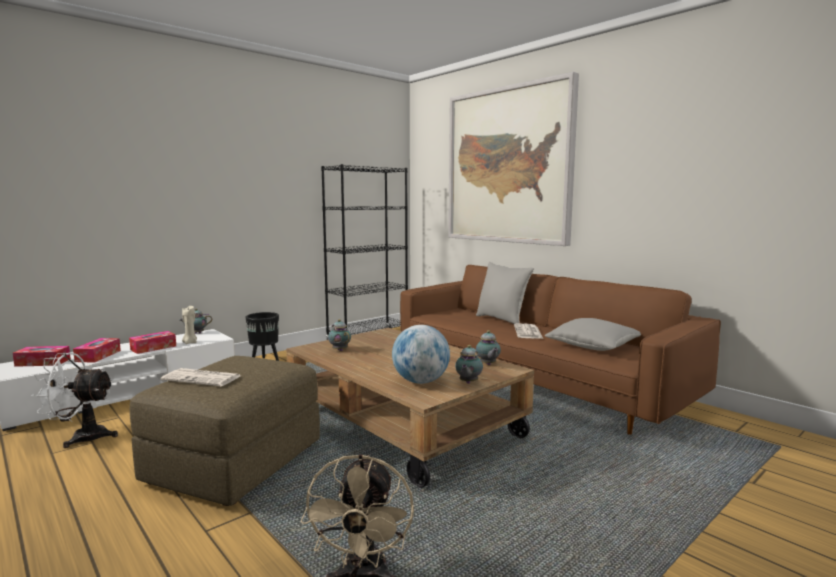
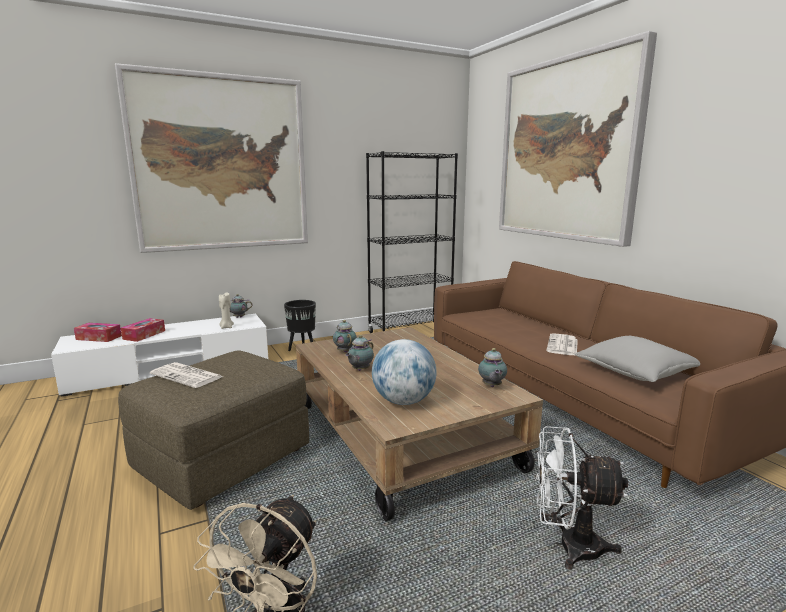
camera: 15 degrees right, 5 degrees up
(81, 437) = (113, 411): white fan -> white fan (568, 546)
(153, 348) = (193, 330): tissue box -> none
(178, 174) = (221, 164): none -> picture
(468, 382) = (455, 409): teapot -> teapot (360, 370)
(502, 319) = (541, 326): grey pillow -> none

